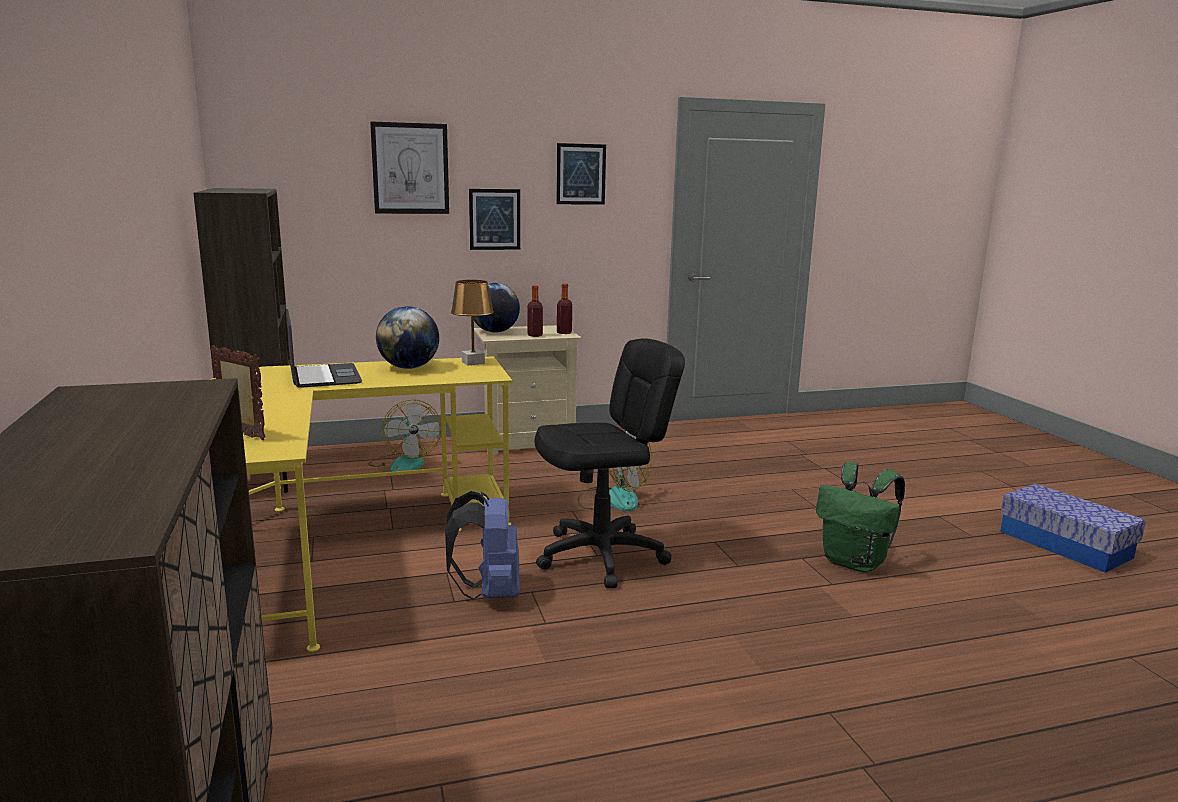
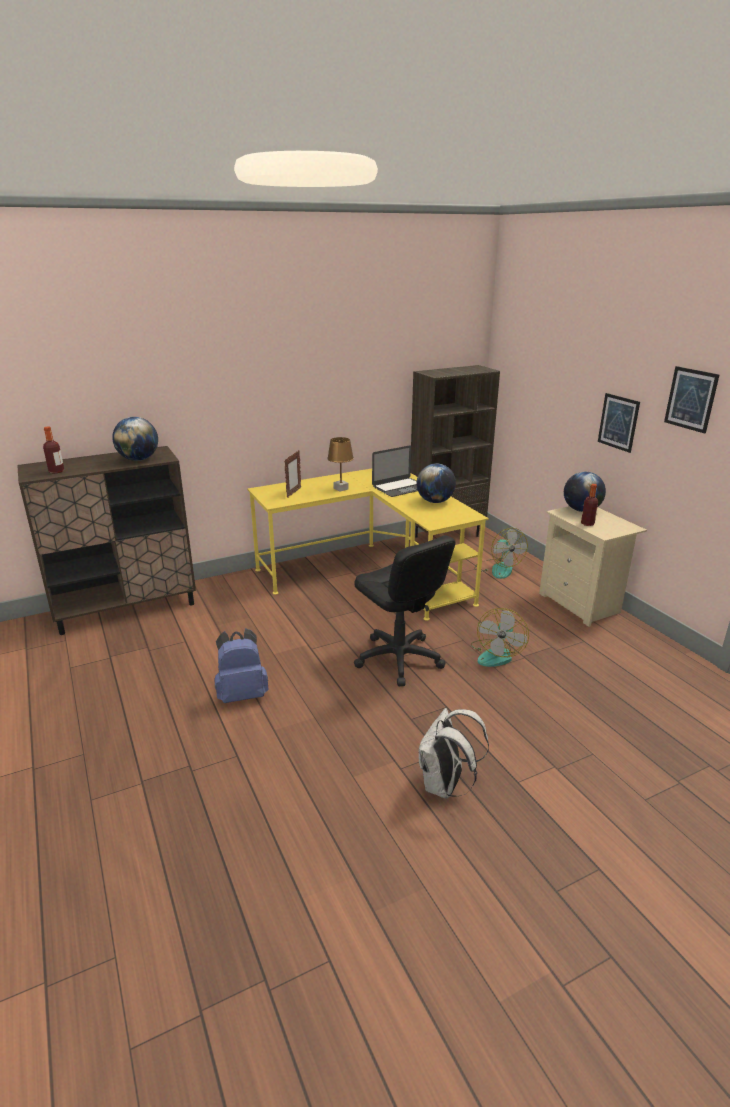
camera: 80 degrees right, 10 degrees up
(156, 408) = (138, 459): none -> globe
(404, 463) = (498, 568): fan -> fan turned 75 degrees counterclockwise
(410, 168) = (575, 370): picture -> none
(473, 363) = (463, 515): brown table lamp -> brown table lamp (340, 488)
(489, 593) = (338, 627): blue backpack -> blue backpack (242, 694)
(564, 332) = (612, 532): bottle -> bottle (56, 471)
(855, 563) = (445, 786): green backpack -> white backpack
(1065, 544) = (585, 990): storage box -> none

